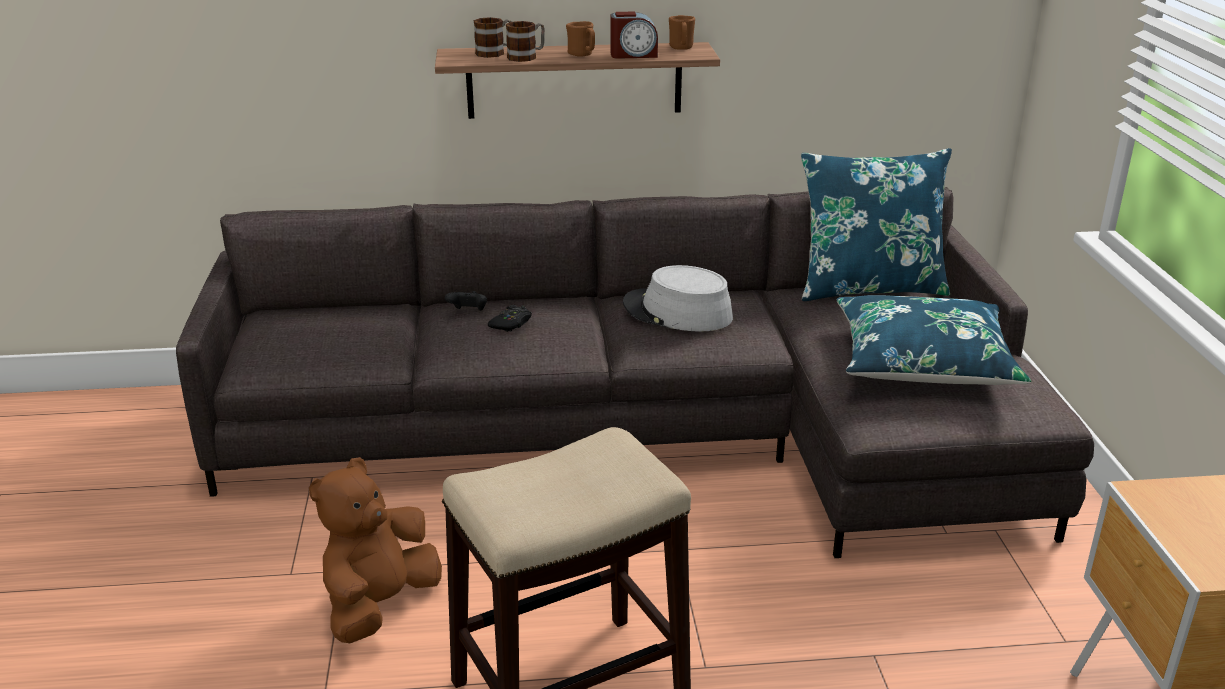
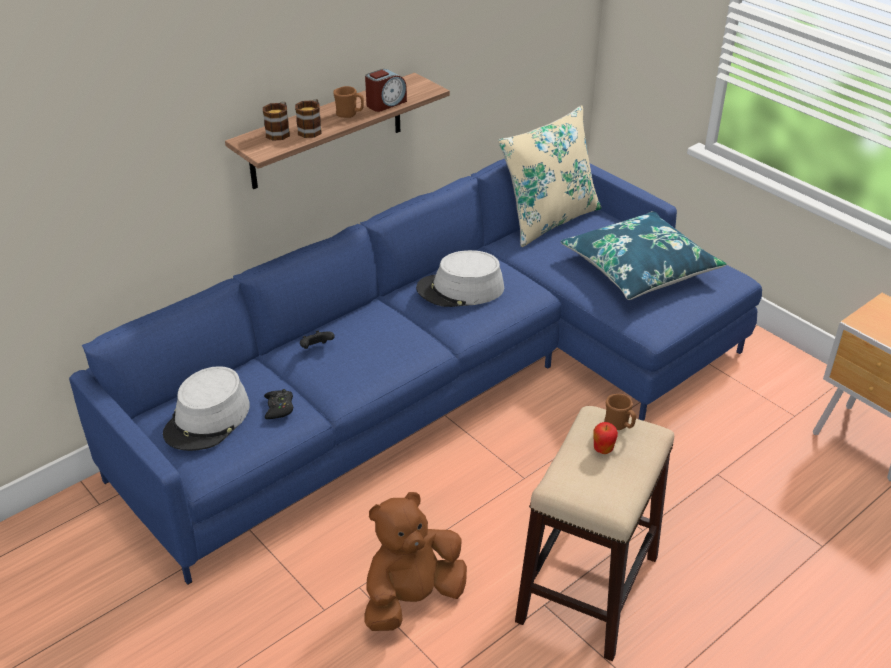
camera: 35 degrees left, 10 degrees up
(299, 330) = (208, 419): none -> grey hat
(379, 605) = (412, 598): brown plush toy -> brown plush toy turned 60 degrees clockwise
(511, 324) = (361, 346): black game controller -> black game controller (279, 408)
(577, 471) = (603, 449): none -> apple
(651, 434) = (450, 382): grey sofa -> blue sofa
(681, 48) = (408, 85): brown mug -> brown mug (619, 425)
(869, 287) = (548, 219): blue pillow -> beige pillow

